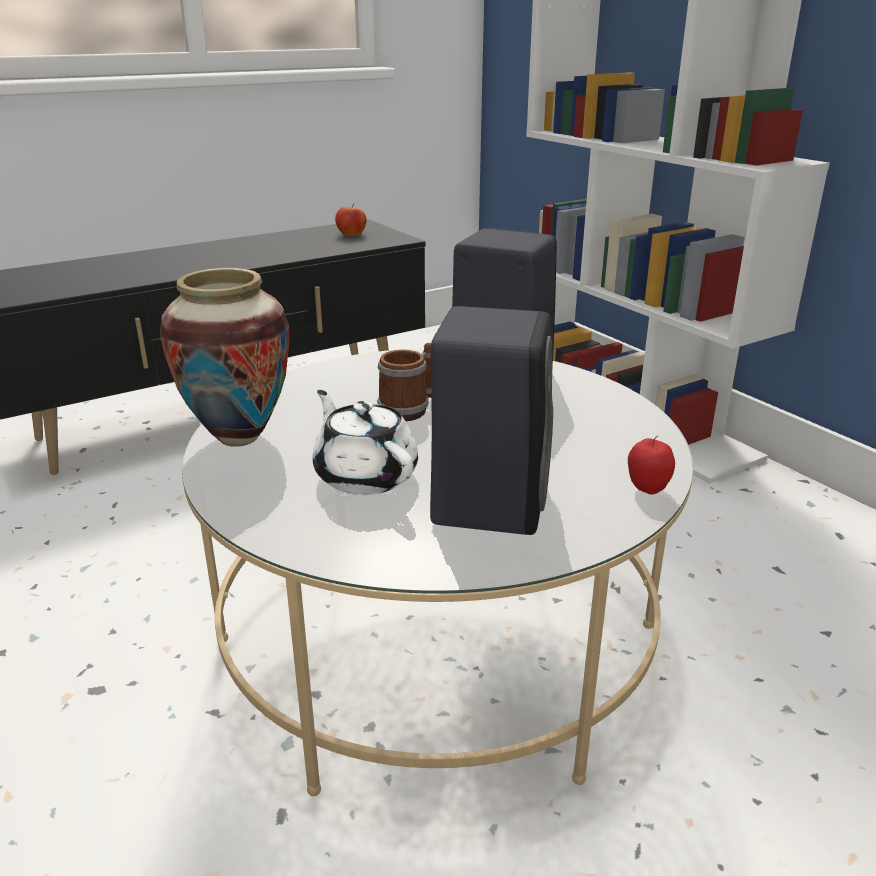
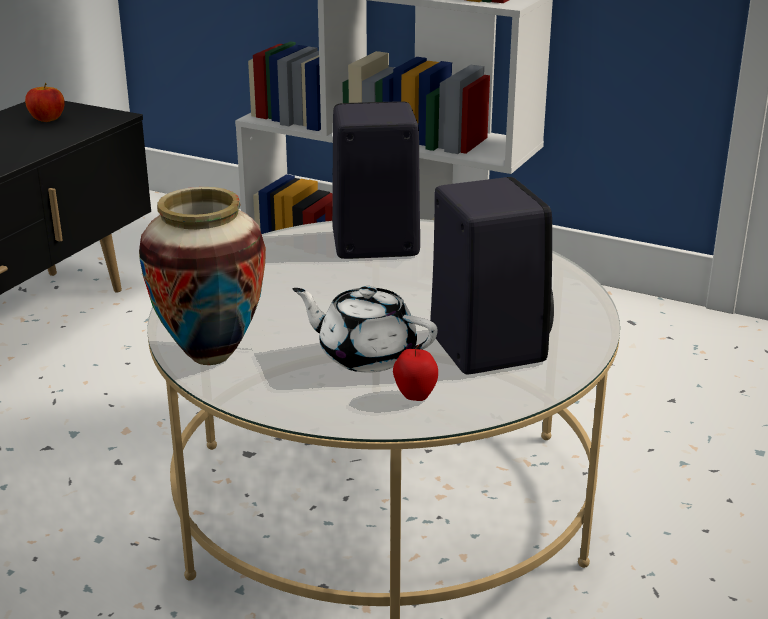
camera: 30 degrees left, 0 degrees up
(410, 408) = (331, 290): mug -> none
(647, 489) = (585, 306): apple -> apple (415, 396)

